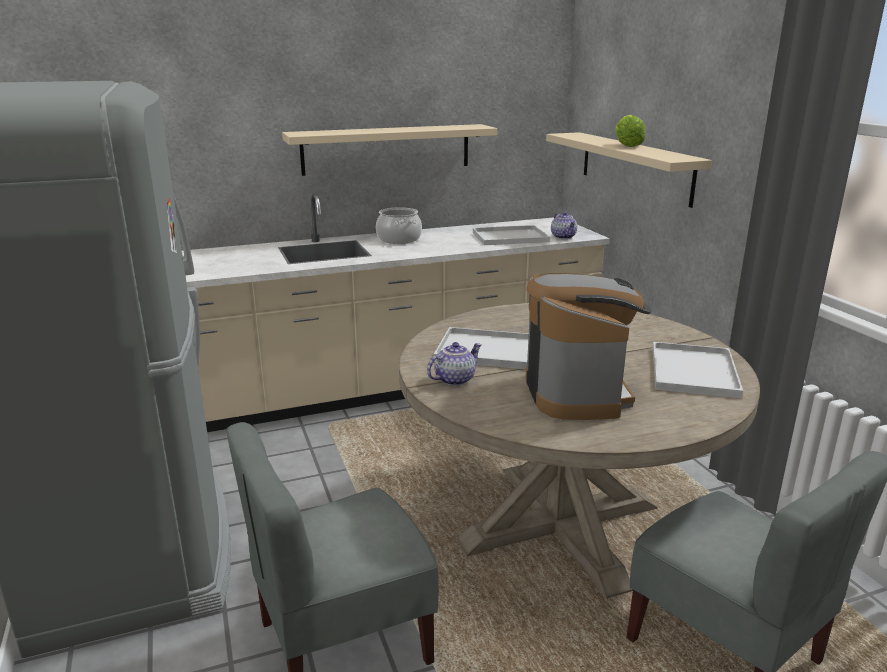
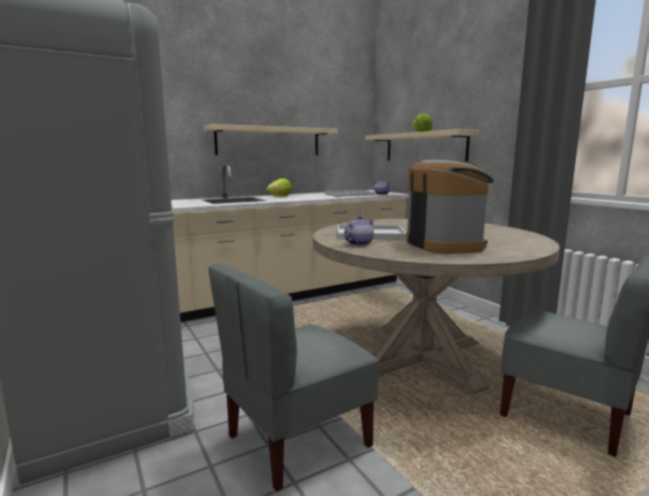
camera: 10 degrees left, 10 degrees down
(399, 239) = (280, 196): cooking pot -> lettuce
(692, 370) = (505, 235): white tray -> none

